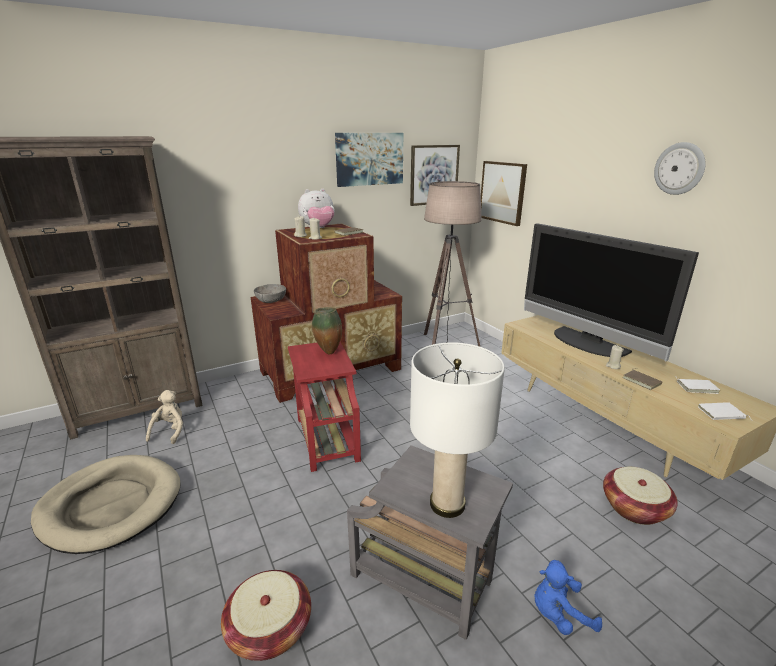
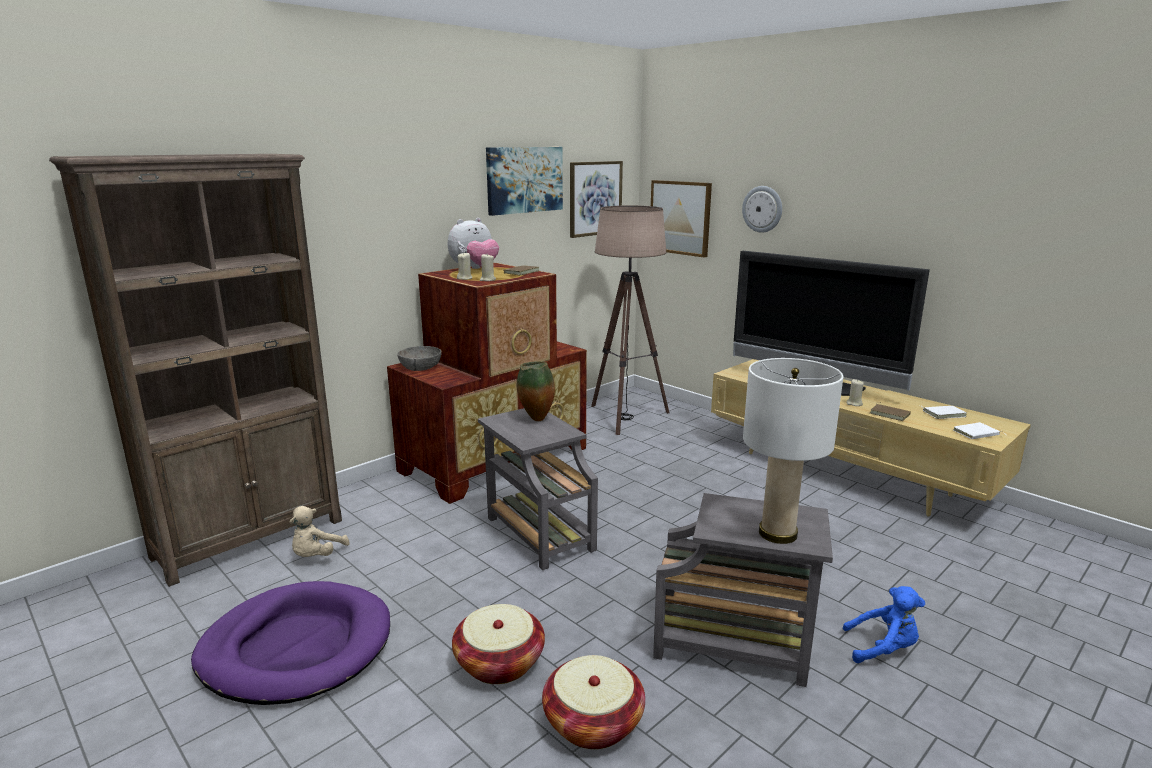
camera: 15 degrees left, 5 degrees down
(111, 505) = (297, 647): beige dog bed -> purple dog bed
(170, 431) = (317, 556): beige plush toy -> beige plush toy turned 150 degrees counterclockwise
(326, 437) = (538, 533): red side table -> grey side table
(559, 614) = (883, 649): blue plush toy -> blue plush toy turned 150 degrees counterclockwise
(634, 508) = (911, 548): basket -> basket (499, 663)
(679, 168) = (894, 184): wall clock -> wall clock (762, 209)

